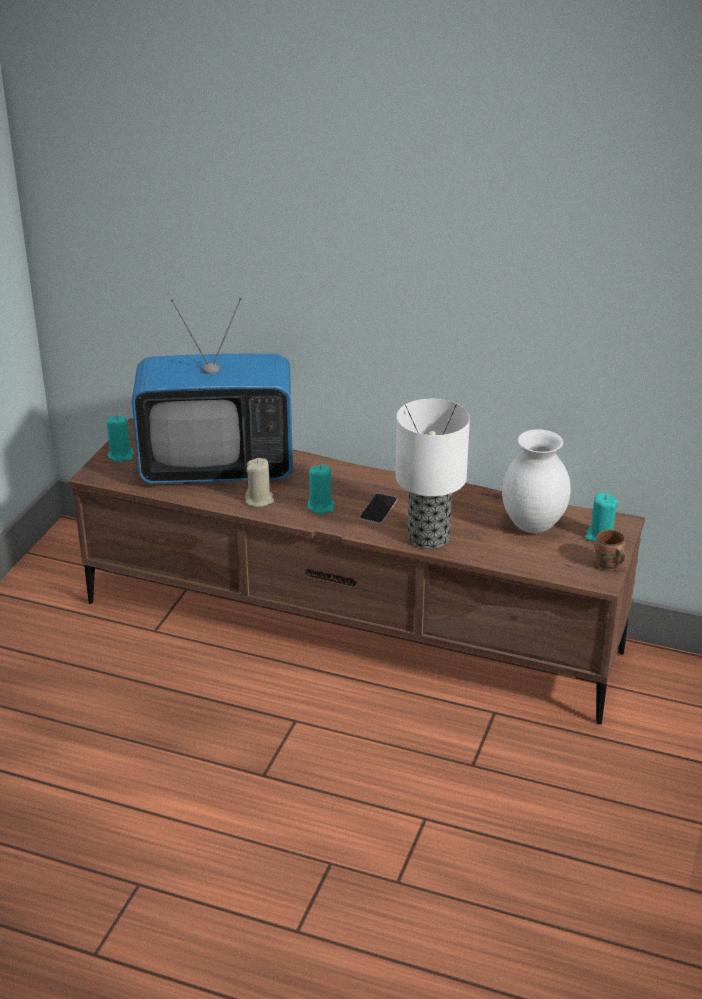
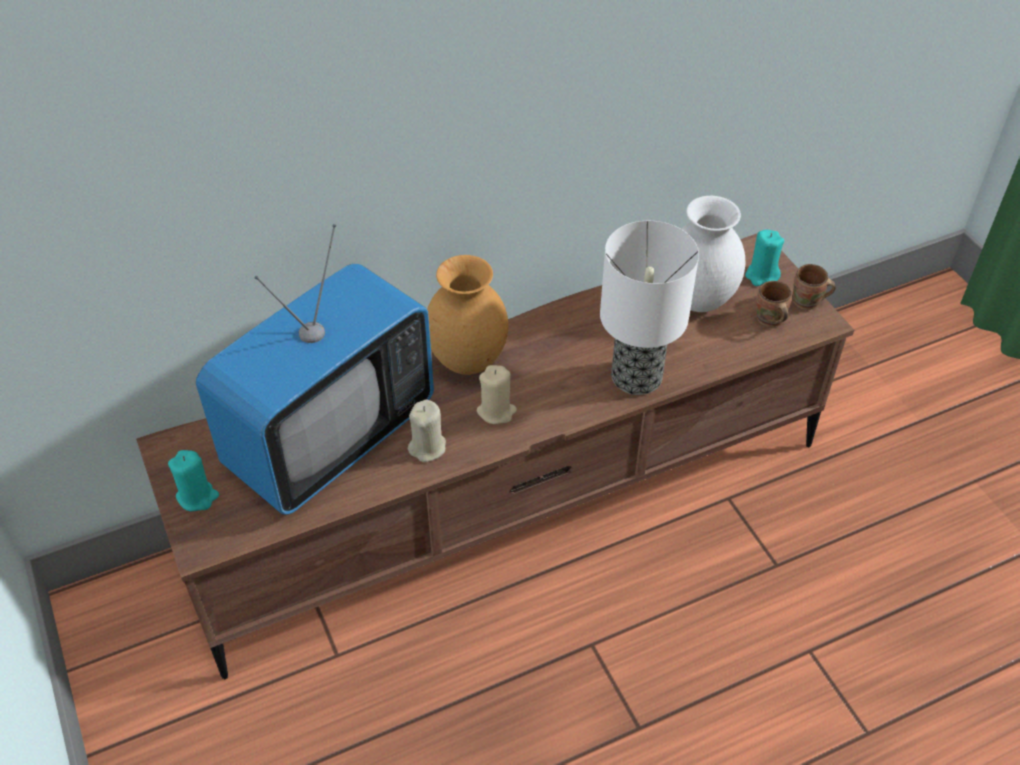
camera: 45 degrees left, 15 degrees up
(321, 506) = (496, 411): turquoise candle -> beige candle
(341, 477) = (467, 362): none -> brown vase
(378, 509) = (552, 376): phone -> none
(564, 559) = (769, 320): none -> brown mug

